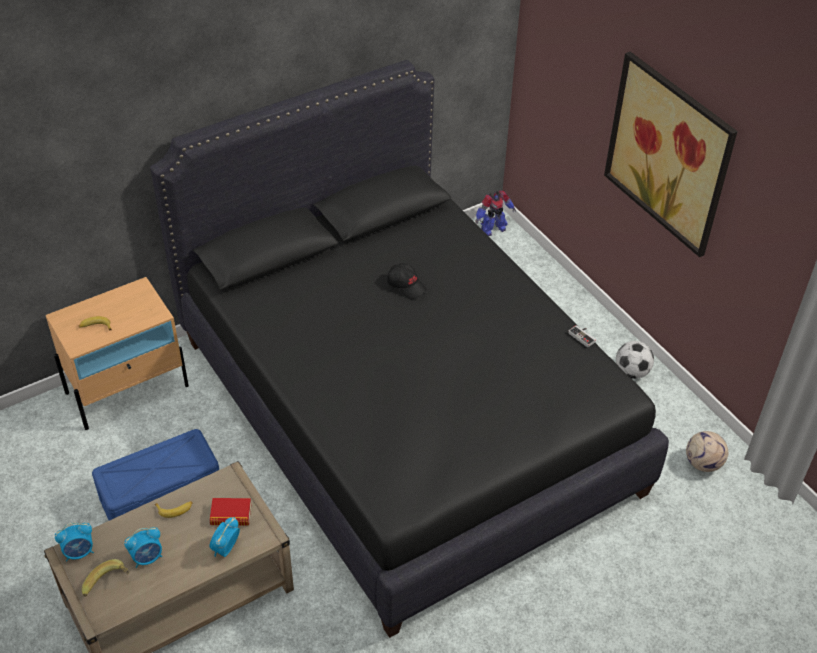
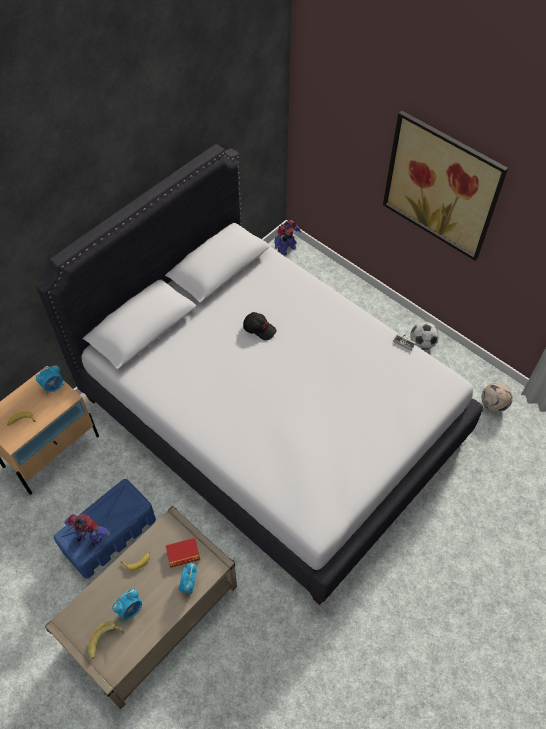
camera: 15 degrees left, 10 degrees up
(79, 552) = (74, 620): alarm clock -> alarm clock (54, 387)
(134, 481) = (90, 537): none -> toy robot
(404, 414) = (271, 418): black bed -> white bed

